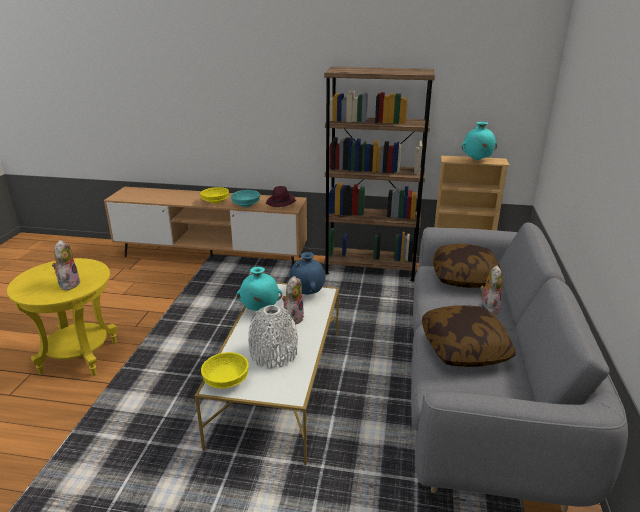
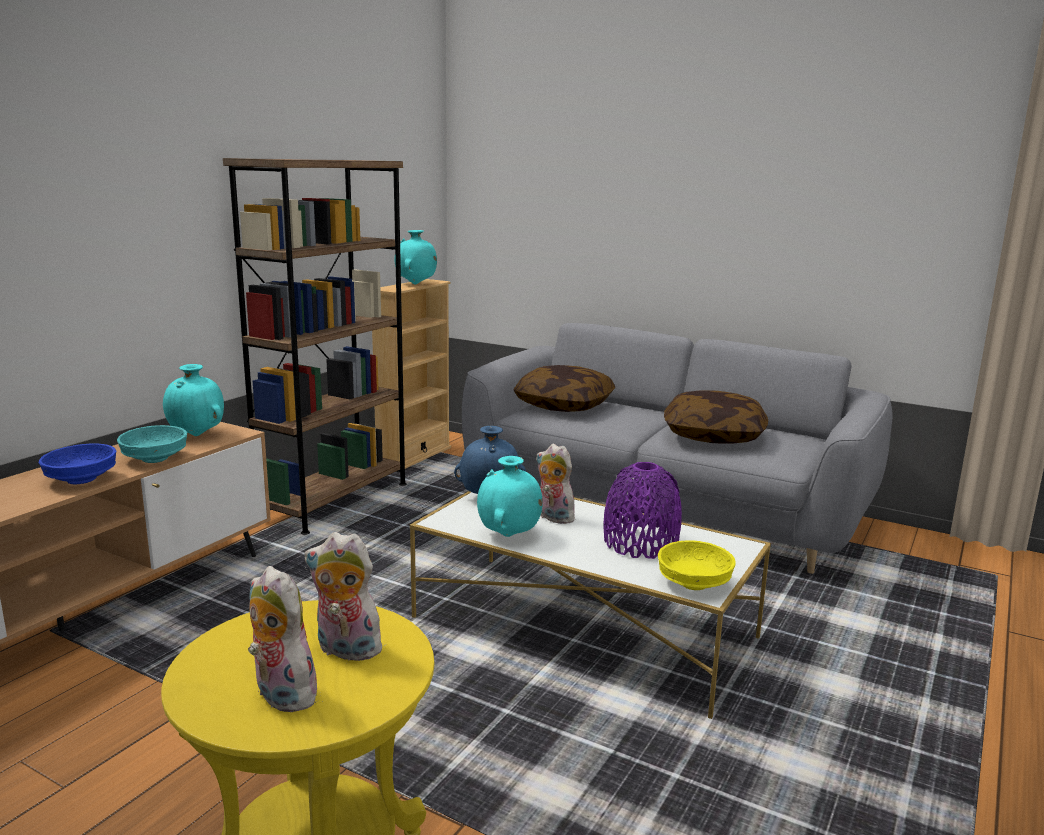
camera: 70 degrees left, 10 degrees down
(216, 202) = (81, 479): yellow bowl -> blue bowl
(273, 354) = (640, 543): white vase -> purple vase
(281, 203) = (197, 435): purple hat -> turquoise vase
(488, 309) = (639, 412): plush toy -> plush toy (280, 695)

